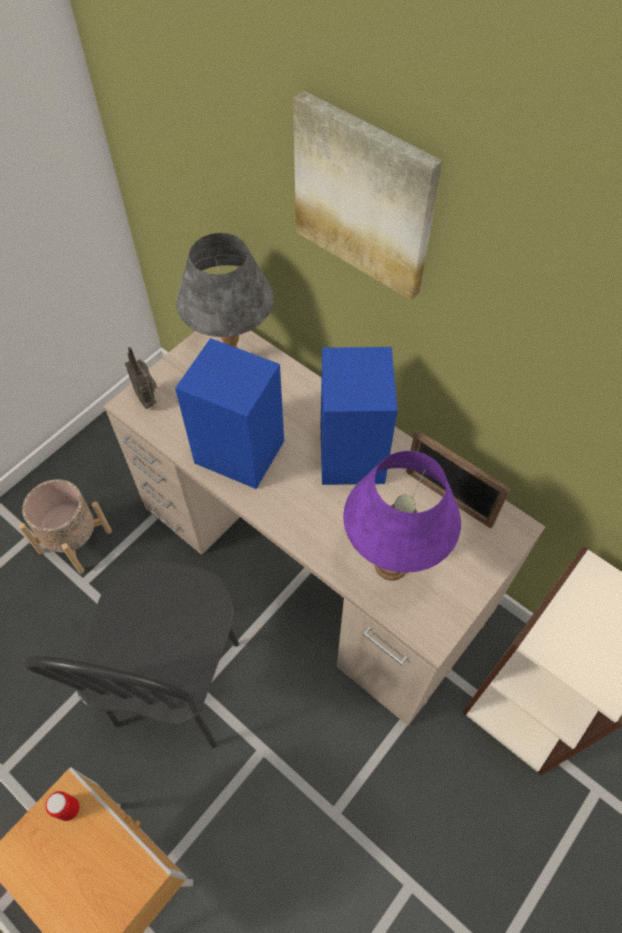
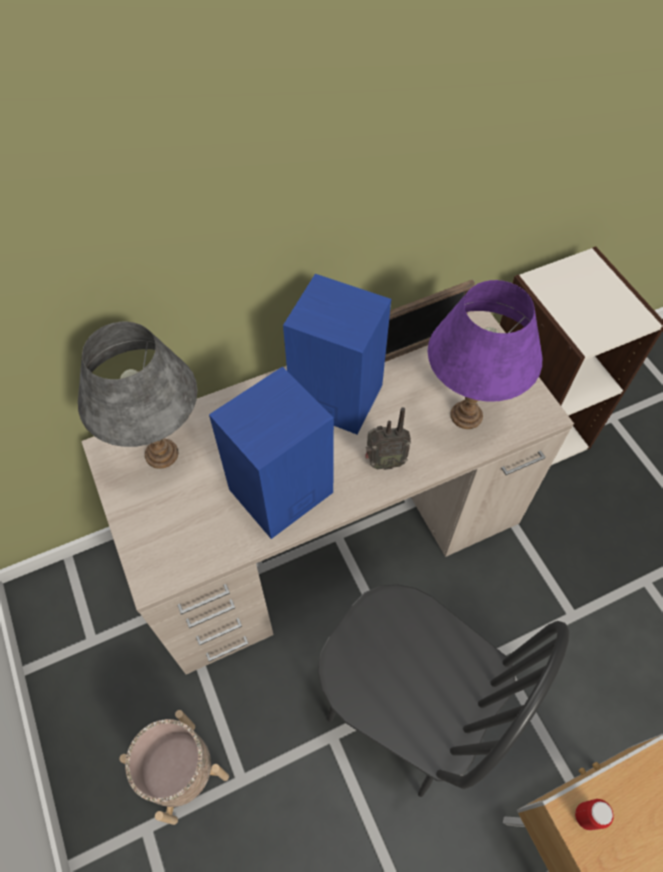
camera: 65 degrees left, 0 degrees up
(148, 399) = (157, 557): radio -> radio (384, 462)
(364, 197) = (229, 157): picture -> none

